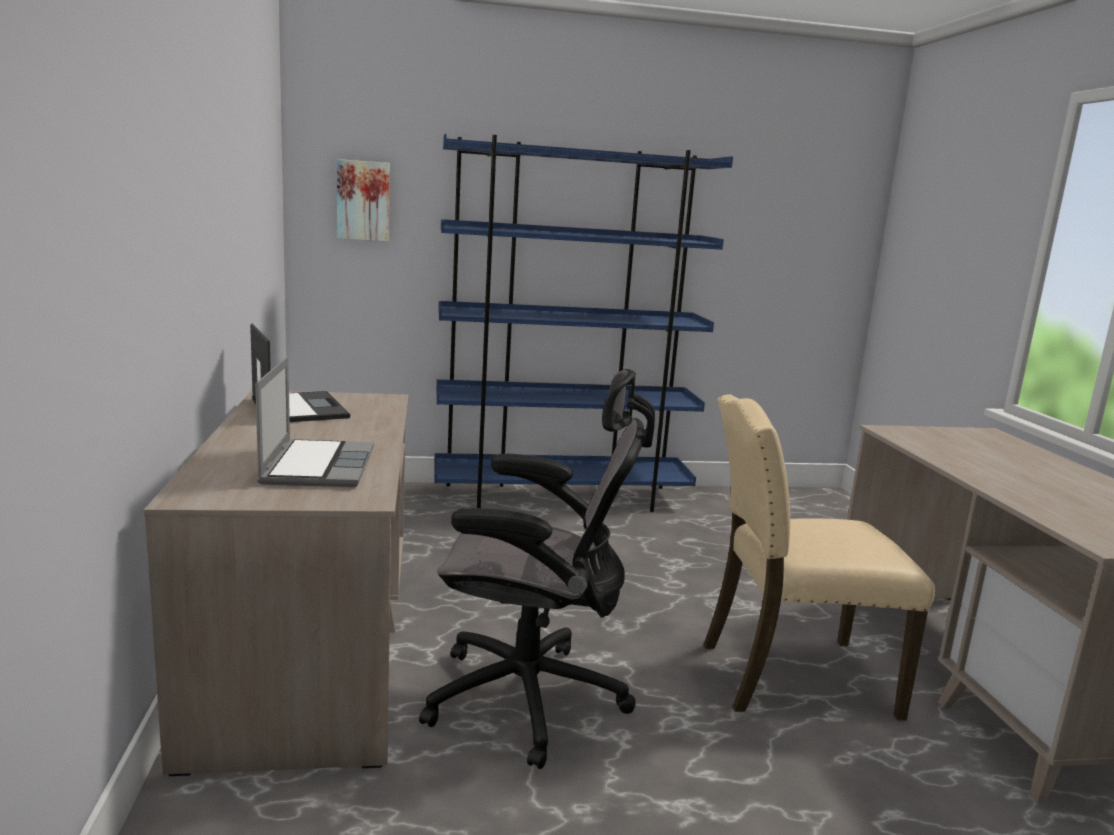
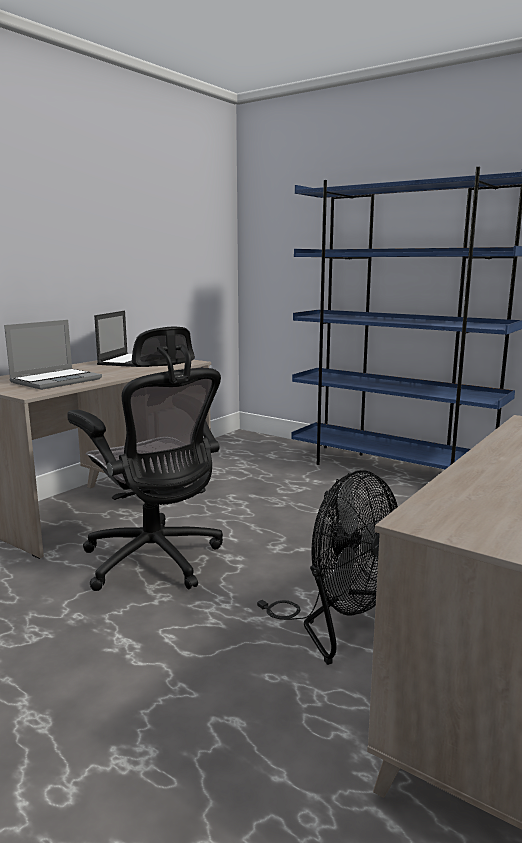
camera: 45 degrees right, 0 degrees up
(363, 200) = (278, 241): picture -> none
(790, 677) = (339, 619): beige chair -> black fan

